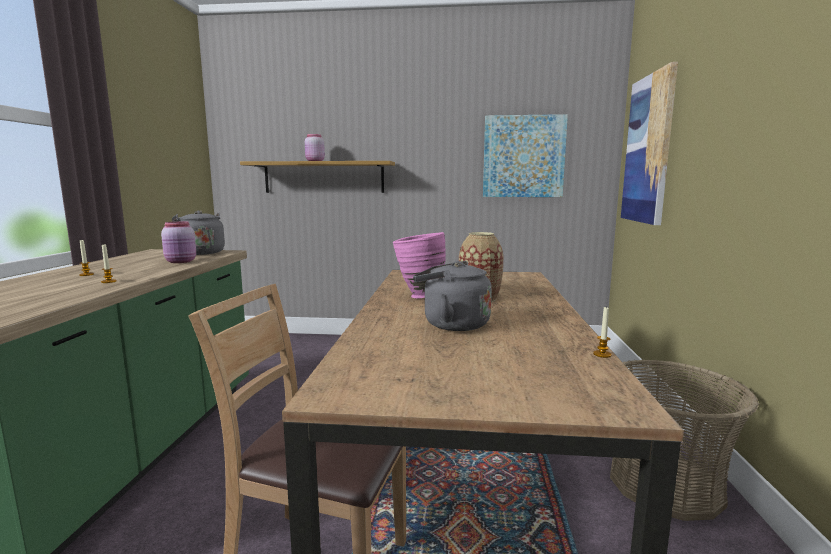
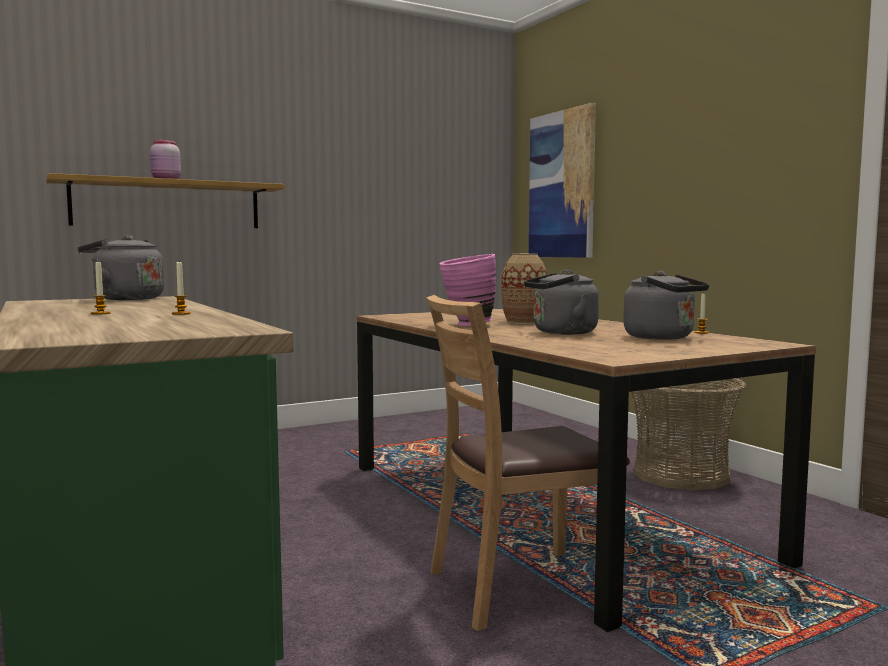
camera: 35 degrees left, 5 degrees down
(181, 261) = (158, 303): pink jar -> none
(521, 357) = (663, 337): none -> grey kettle
(523, 156) = (422, 188): picture -> none

